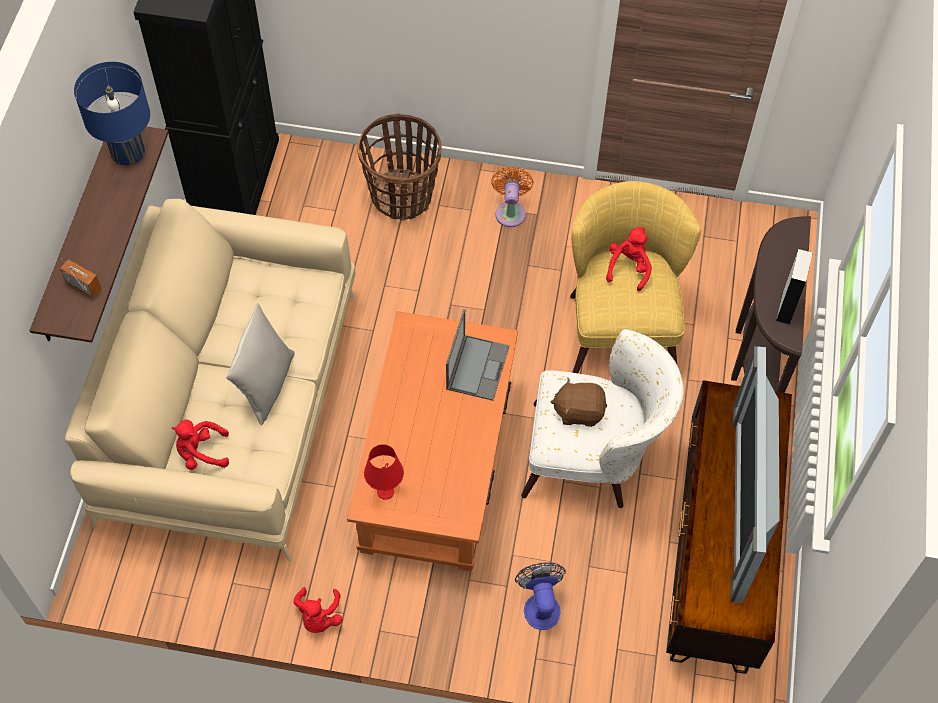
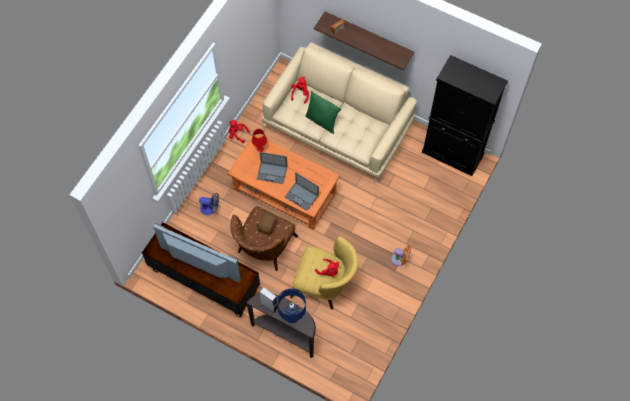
camera: 110 degrees right, 5 degrees up
(127, 152) = (396, 54): blue table lamp -> blue table lamp (292, 316)
(265, 385) = (322, 121): grey pillow -> green pillow
(402, 196) = (423, 217): basket -> none
(440, 444) = (272, 172): none -> laptop
(593, 458) = (263, 249): white armchair -> brown armchair

